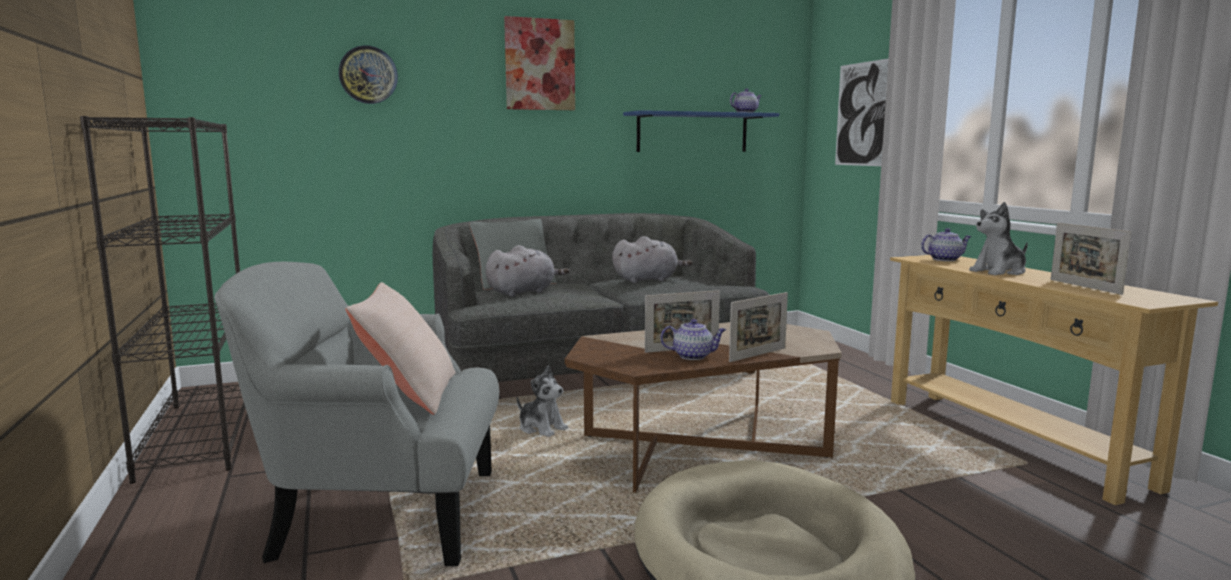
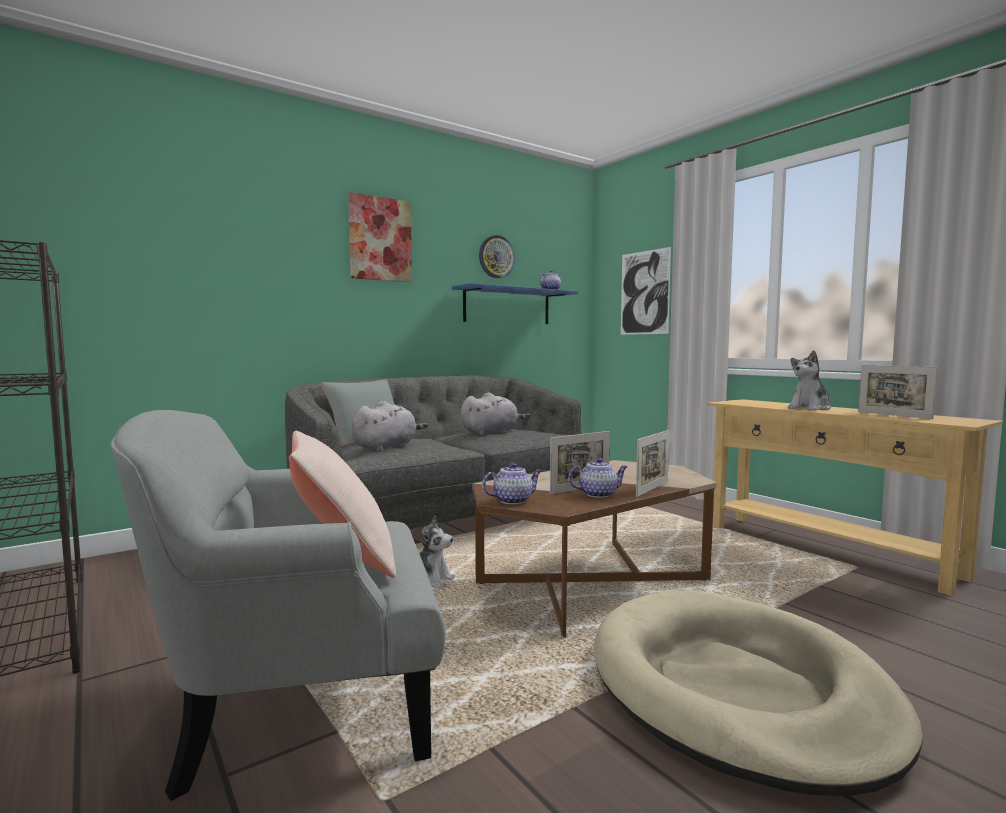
camera: 15 degrees left, 5 degrees down
(368, 75) = (214, 237): wall clock -> wall clock (496, 257)
(945, 259) = (751, 402): teapot -> teapot (513, 500)

